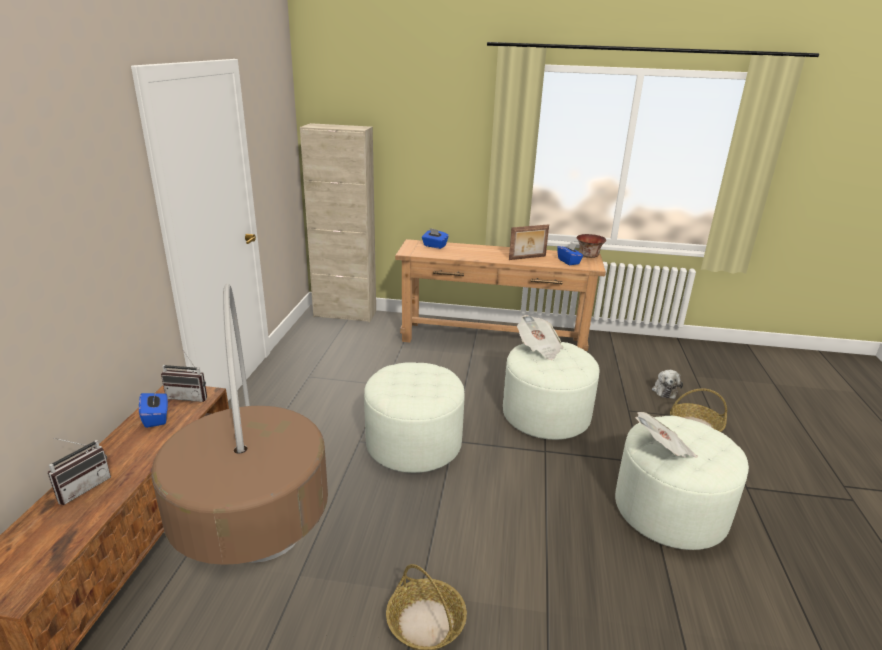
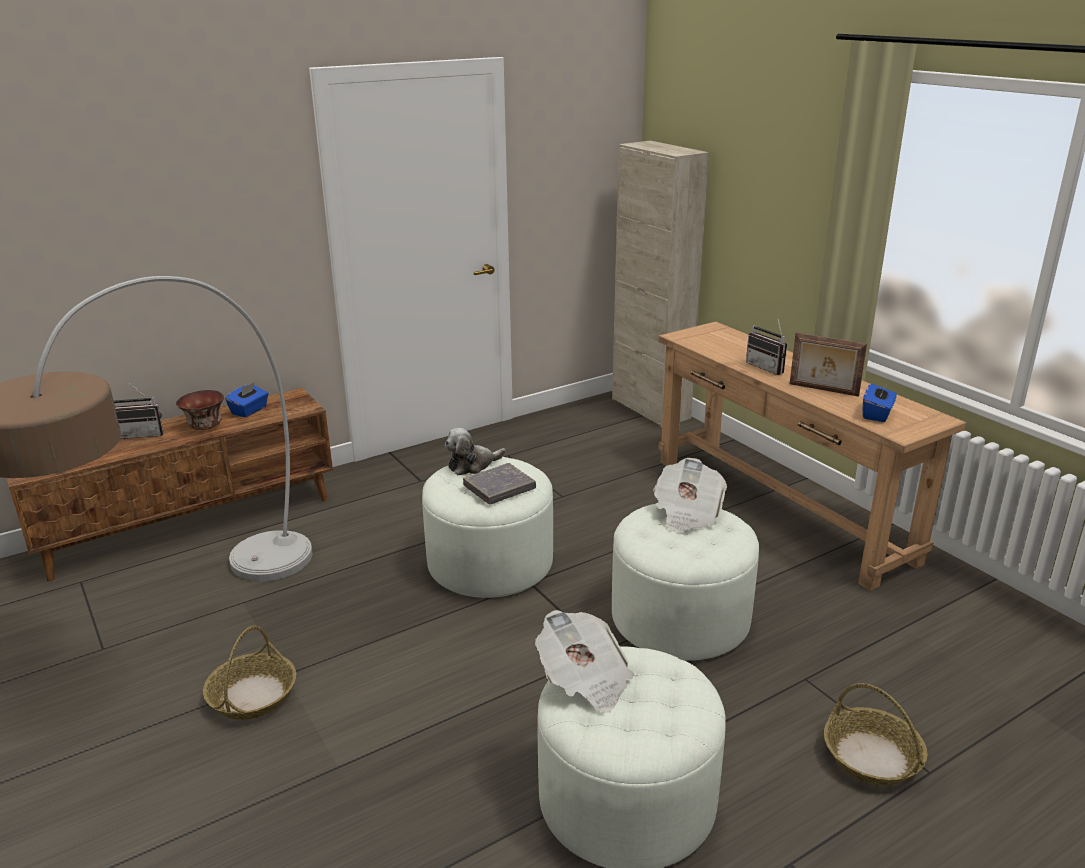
camera: 50 degrees right, 0 degrees up
(189, 396) = (294, 405): radio -> radio (768, 367)
(431, 382) = (499, 488): none -> grey book
(434, 246) = (730, 339): blue tissue box -> none
(589, 256) = (933, 418): bowl -> bowl (205, 426)
(664, 390) = (923, 692): plush toy -> plush toy (472, 465)

